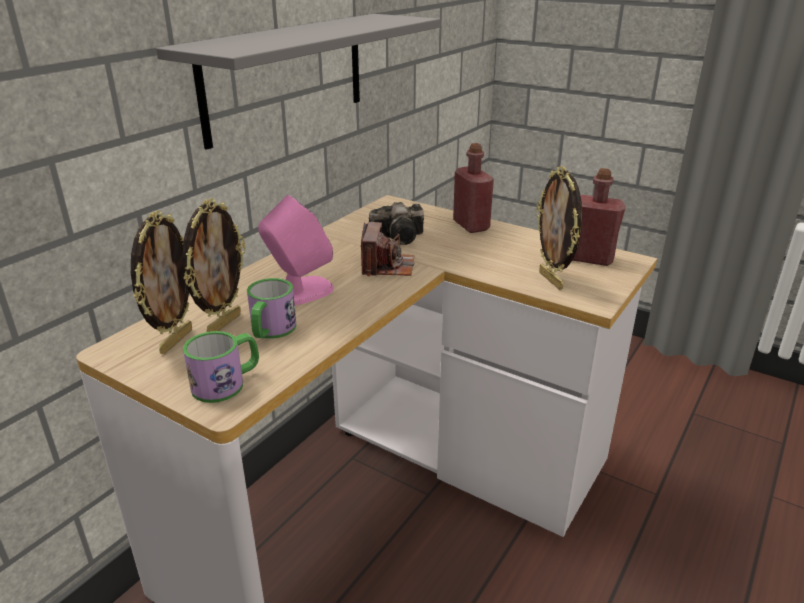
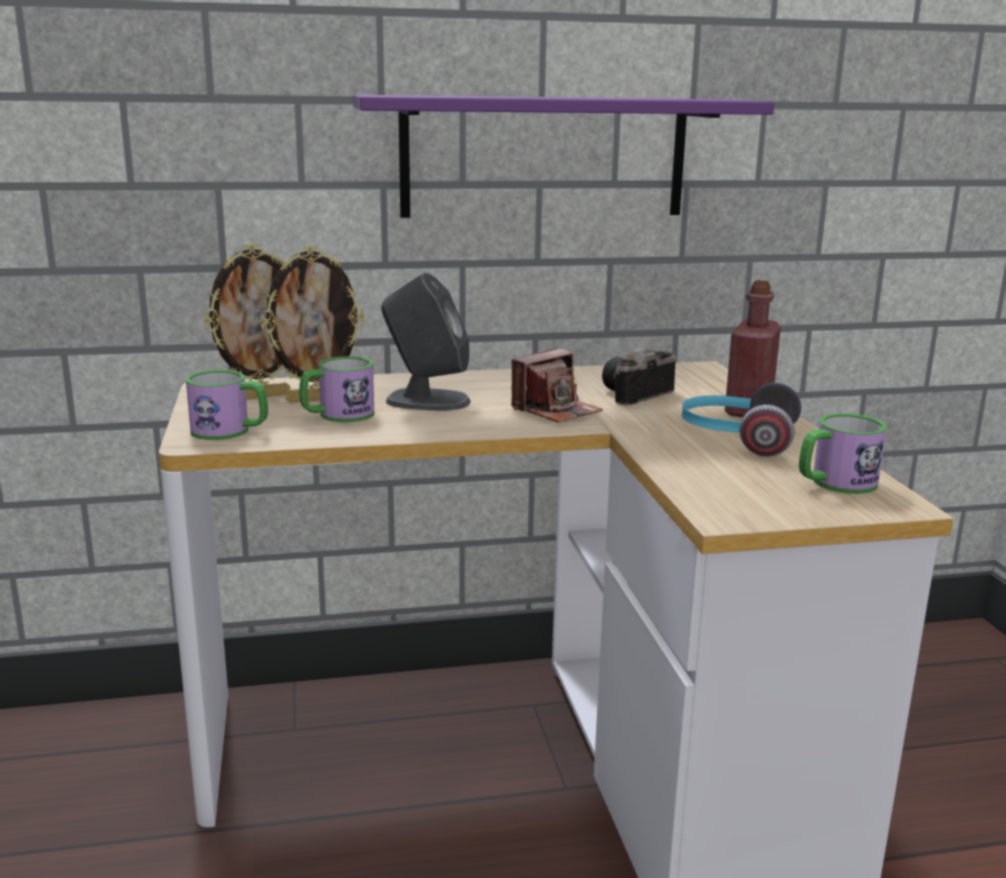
camera: 45 degrees right, 10 degrees down
(286, 76) = (544, 157): grey shelf -> purple shelf
(300, 292) = (426, 401): pink speaker -> grey speaker
(401, 237) = (633, 395): camera -> camera turned 105 degrees clockwise
(504, 248) = (736, 439): none -> headphones
(552, 280) = (719, 481): picture frame -> none
(590, 258) = (835, 483): red bottle -> mug

